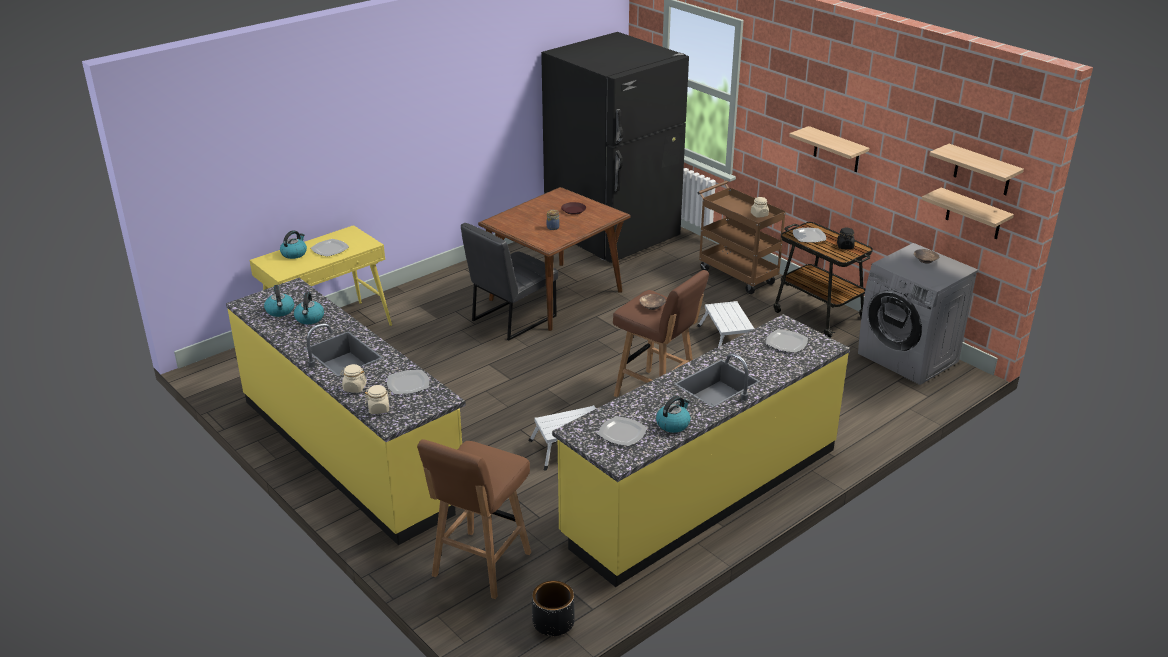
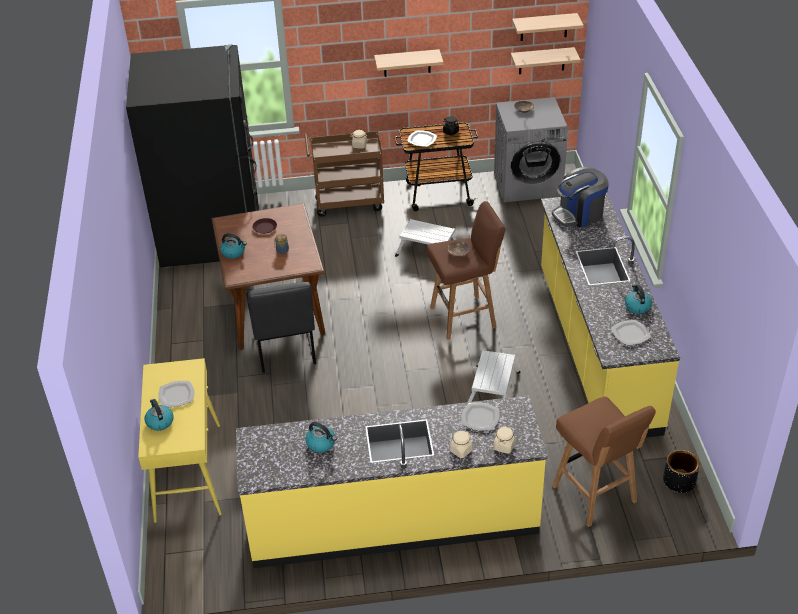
camera: 55 degrees left, 10 degrees up
(280, 311) = (289, 458): kettle -> kettle (233, 252)
(786, 343) = (579, 214): plate -> coffee machine

